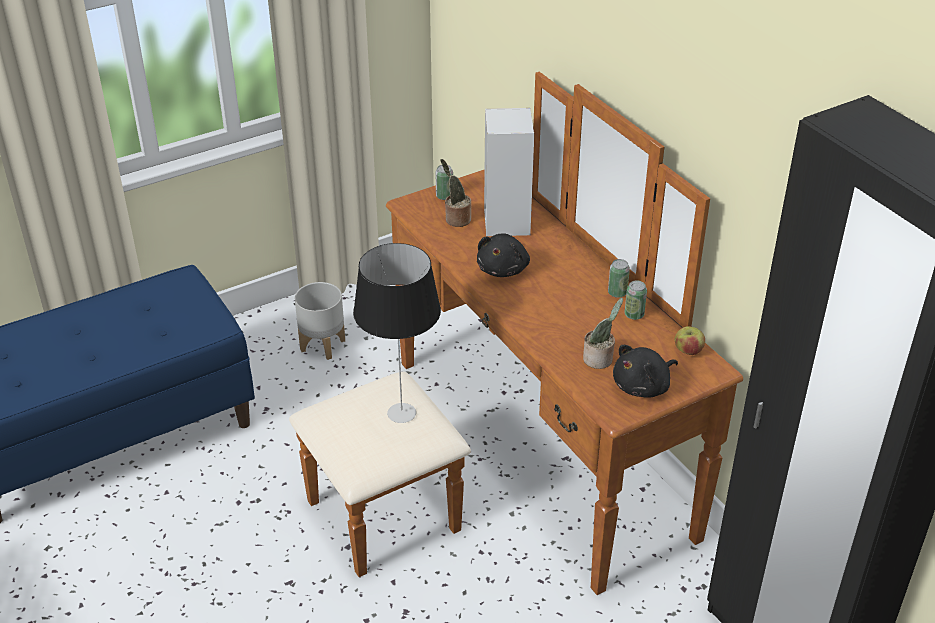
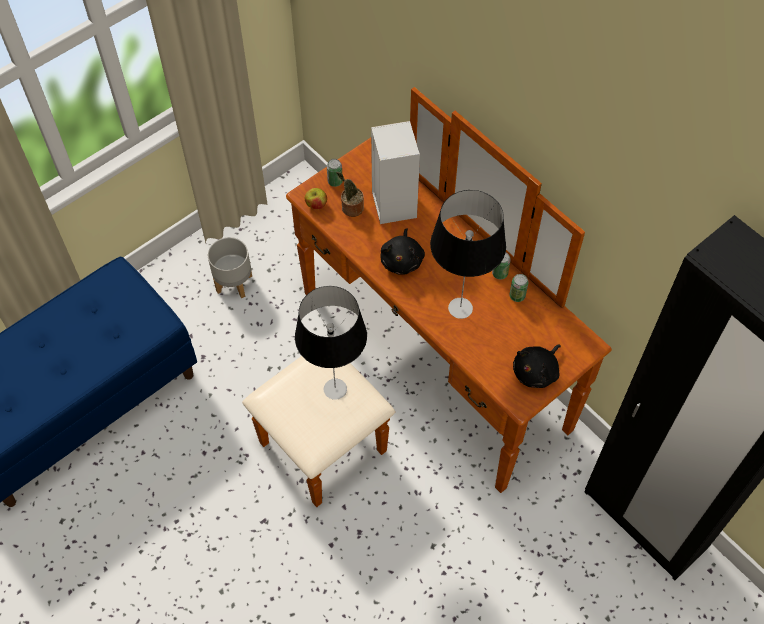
camera: 10 degrees left, 20 degrees up
(563, 317) = (460, 307): none -> table lamp
(600, 360) = (498, 349): potted plant -> none
(688, 351) = (566, 329): apple -> apple (316, 205)

